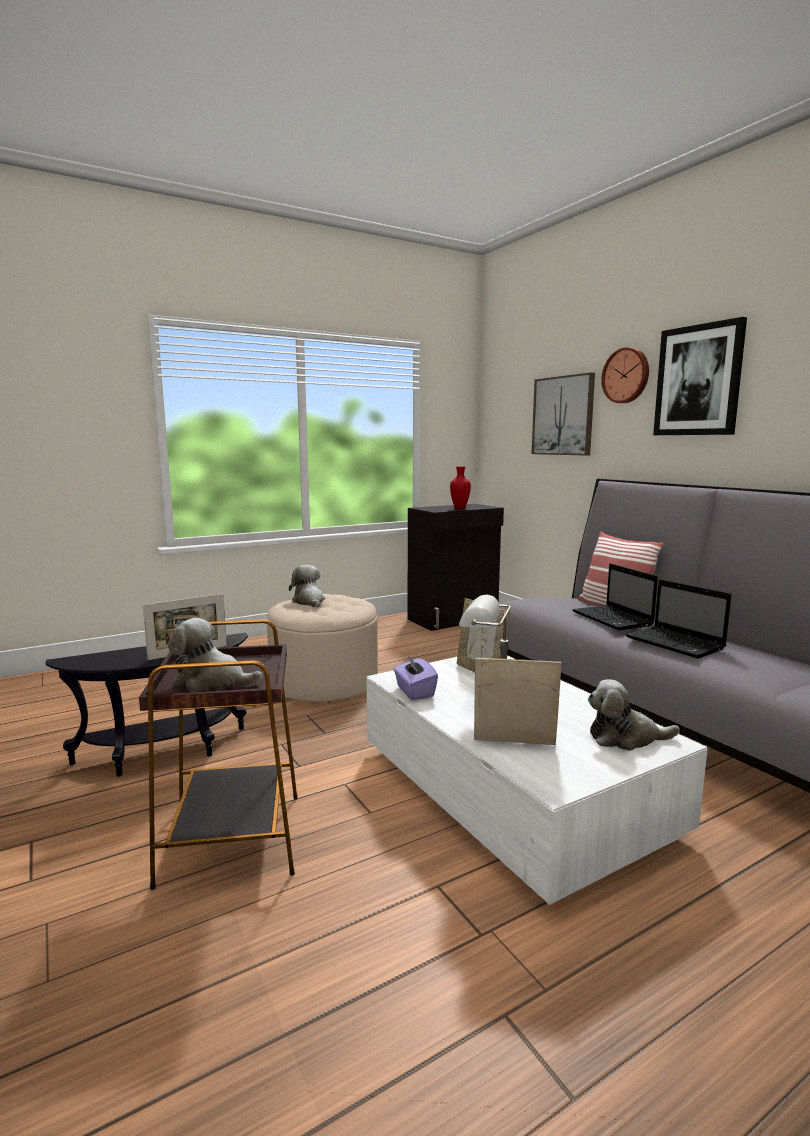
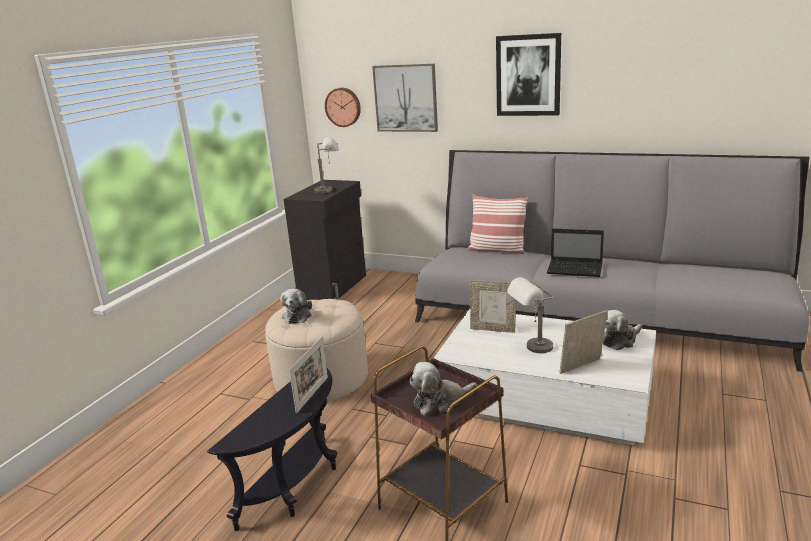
camera: 35 degrees left, 10 degrees up
(309, 602) = (297, 315): plush toy -> plush toy turned 120 degrees counterclockwise
(414, 692) = (480, 358): purple tissue box -> none
(459, 508) = (329, 190): red vase -> grey table lamp
(613, 619) = (518, 261): laptop -> none
(626, 375) = (465, 68): wall clock -> wall clock (343, 107)

